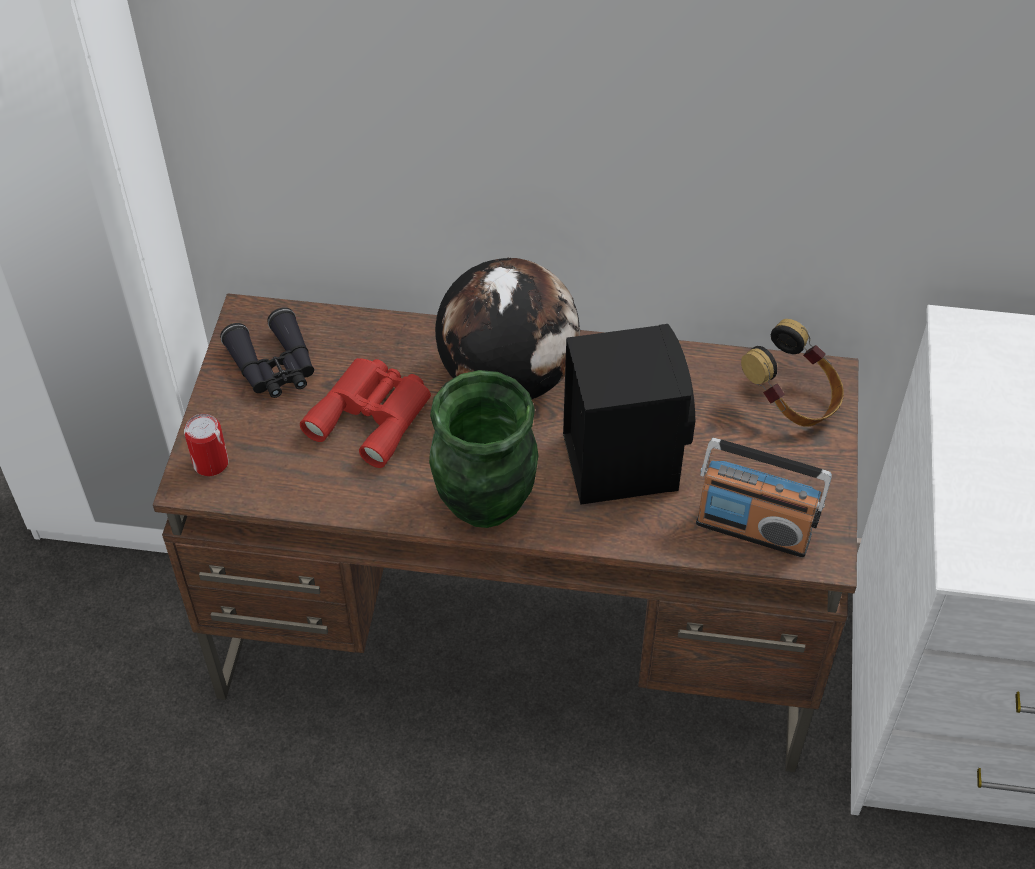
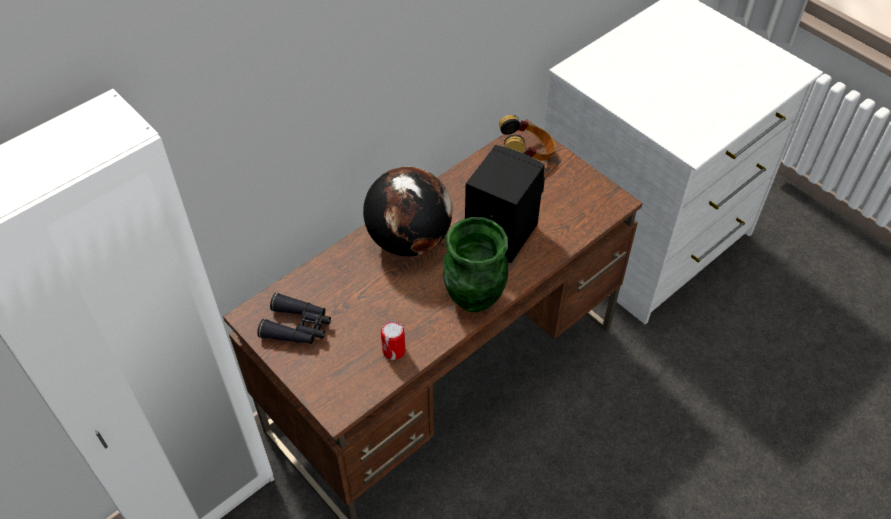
camera: 50 degrees left, 0 degrees up
(211, 463) = (333, 394): can -> can (394, 350)
(373, 414) = (374, 306): red binoculars -> none
(753, 528) = (582, 214): radio -> none

